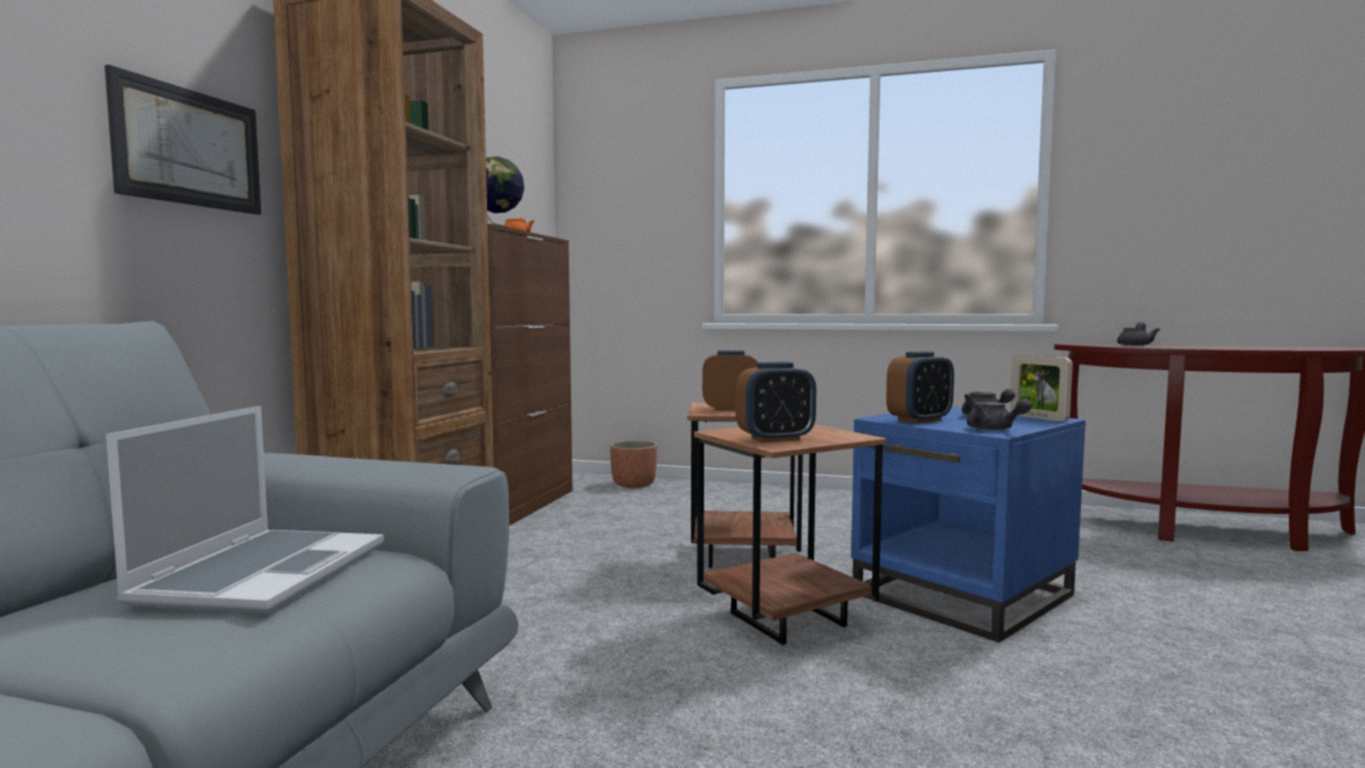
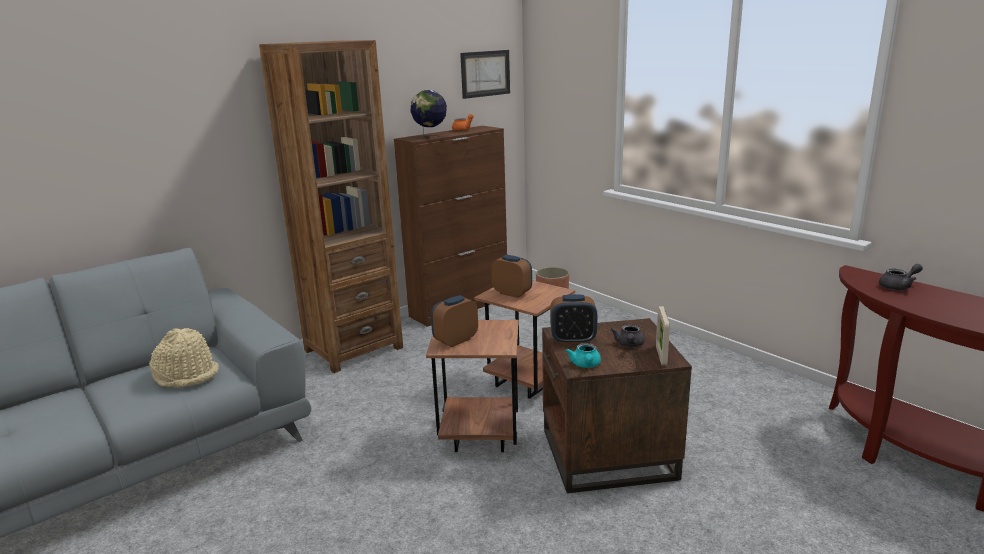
camera: 35 degrees right, 15 degrees up
(189, 148) = (220, 146): picture -> picture (485, 73)
(263, 572) = (187, 375): laptop -> beige hat
(775, 439) = (455, 340): alarm clock -> alarm clock turned 120 degrees clockwise
(964, 595) = (608, 455): blue side table -> brown side table
(994, 429) = (585, 365): grey teapot -> turquoise teapot

